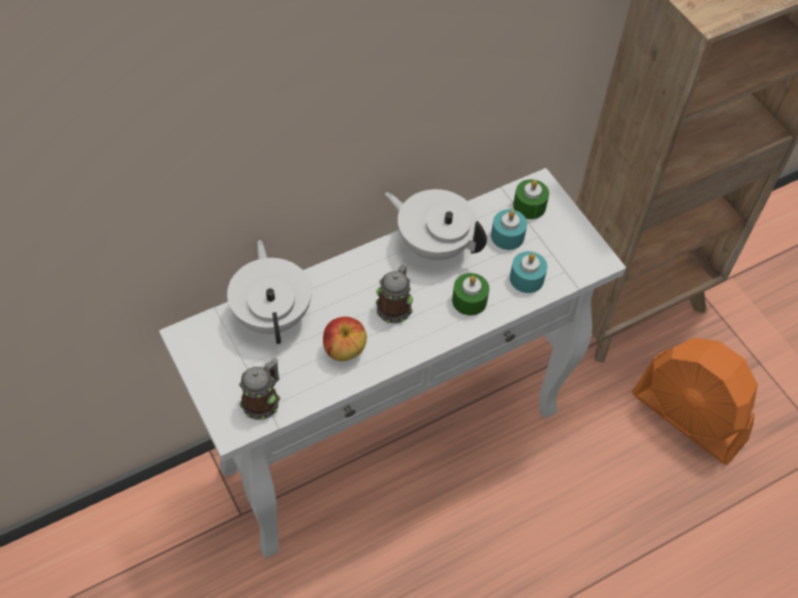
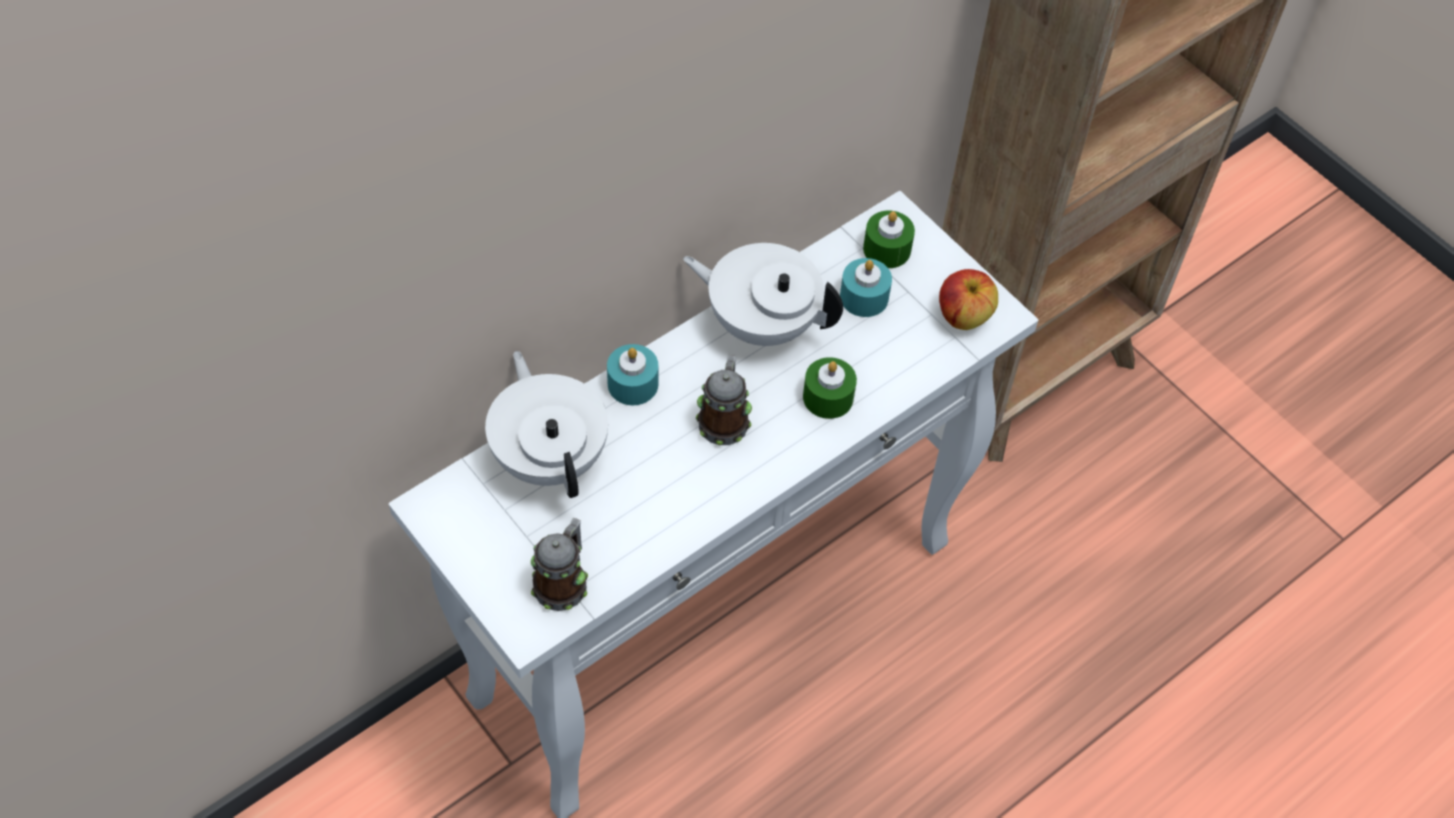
camera: 10 degrees left, 0 degrees up
(344, 350) = (664, 493): apple -> apple (963, 316)
(526, 278) = (902, 354): turquoise candle -> turquoise candle (633, 384)
(688, 417) = (1136, 523): orange fan -> none

